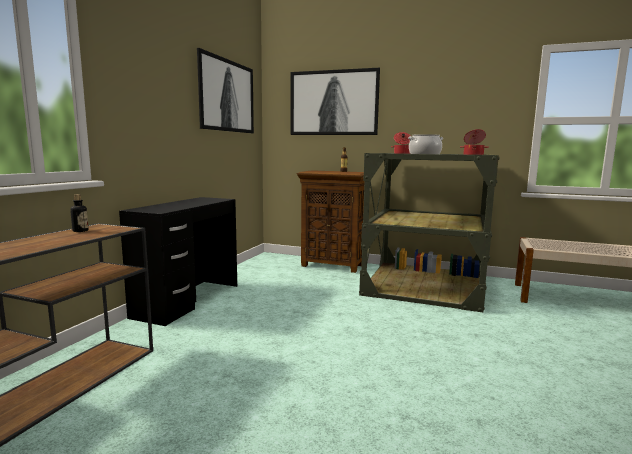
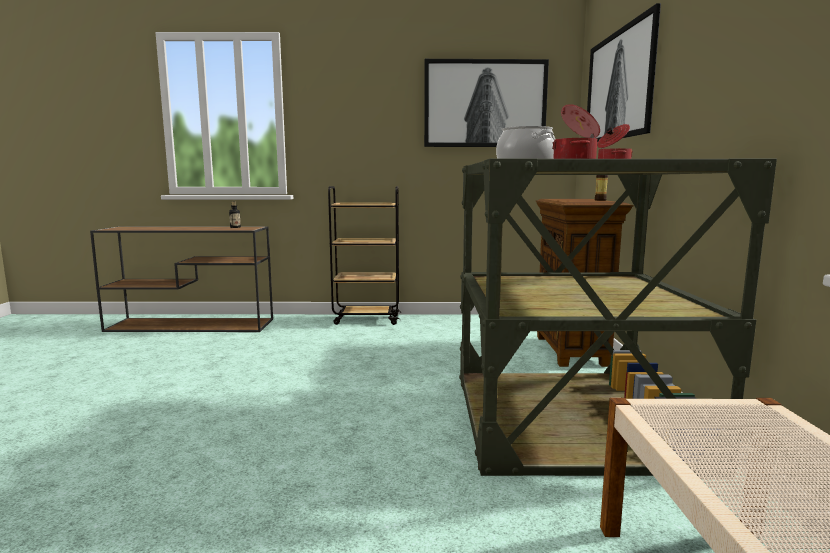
camera: 70 degrees right, 0 degrees up
(188, 300) = (367, 320): black desk -> brown cart

